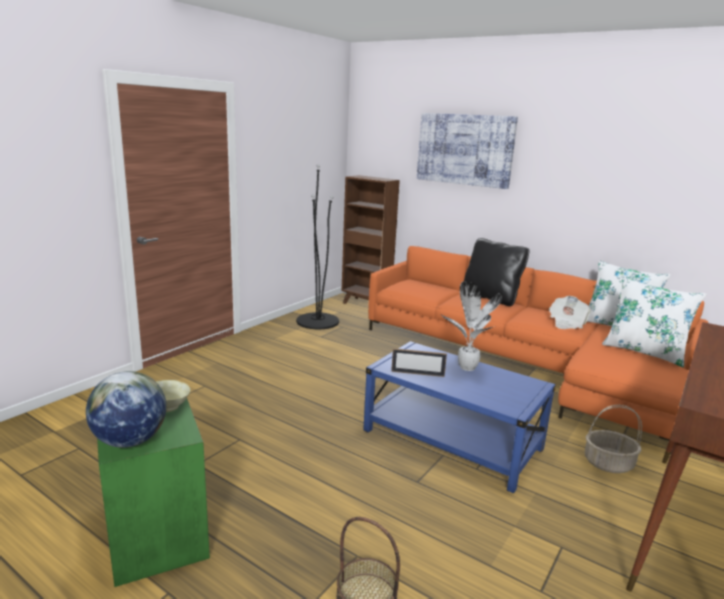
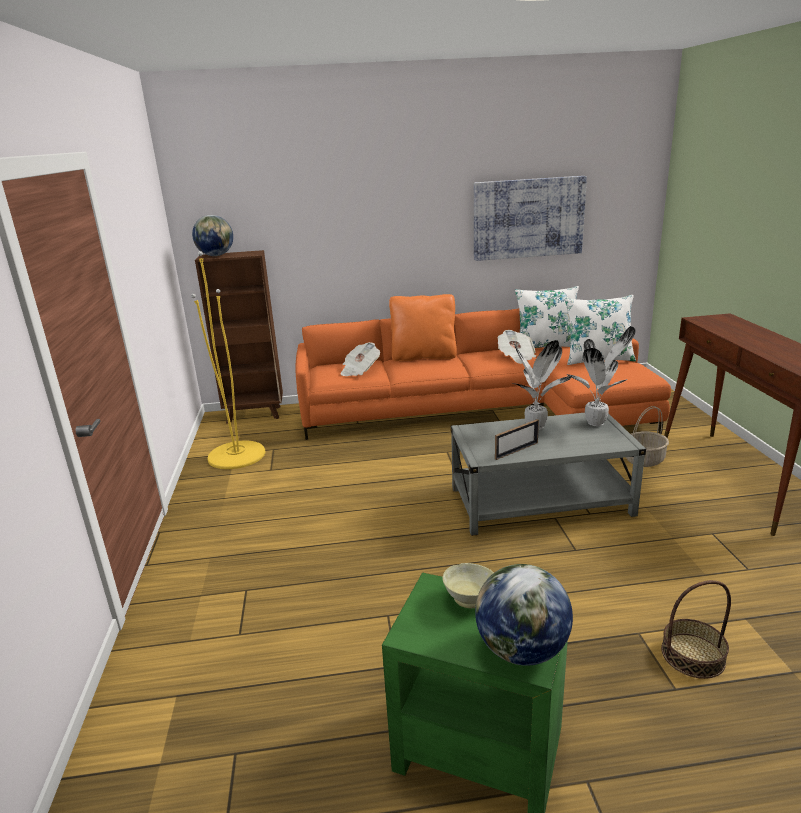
camera: 40 degrees left, 5 degrees up
(317, 321) = (236, 455): black floor lamp -> yellow floor lamp
(363, 177) = (216, 255): none -> globe
(425, 290) = (359, 370): none -> newspaper
(452, 440) = (540, 502): blue coffee table -> grey coffee table
(465, 149) = (342, 200): picture -> picture (528, 218)
(491, 298) = (424, 357): black pillow -> orange pillow
(525, 388) = (597, 423): none -> potted plant

